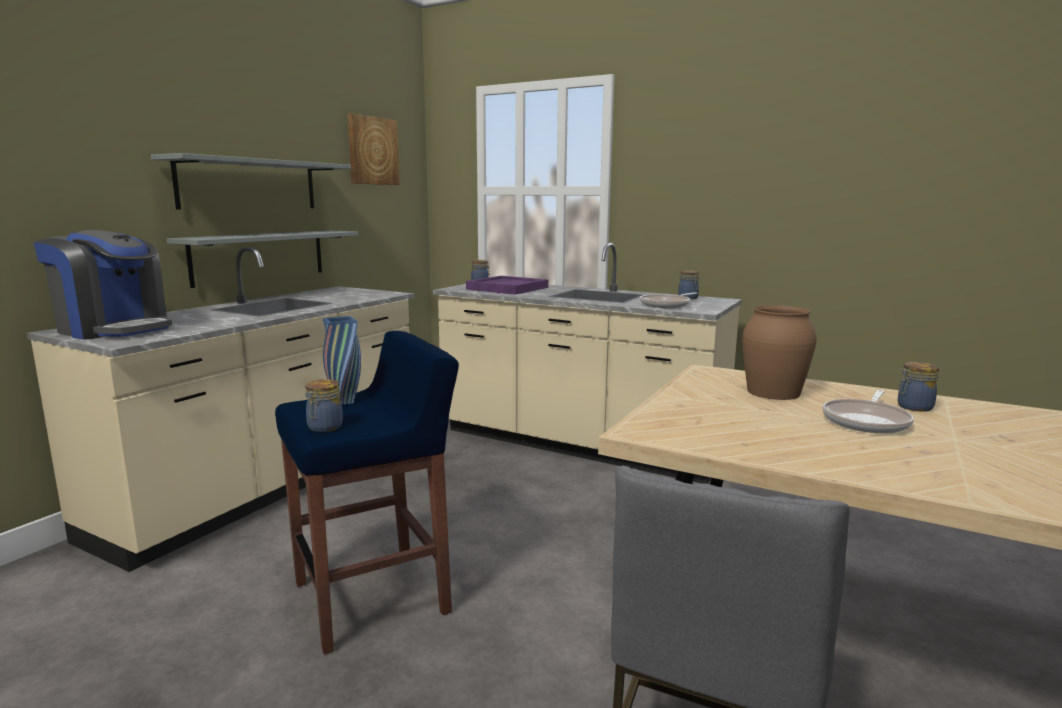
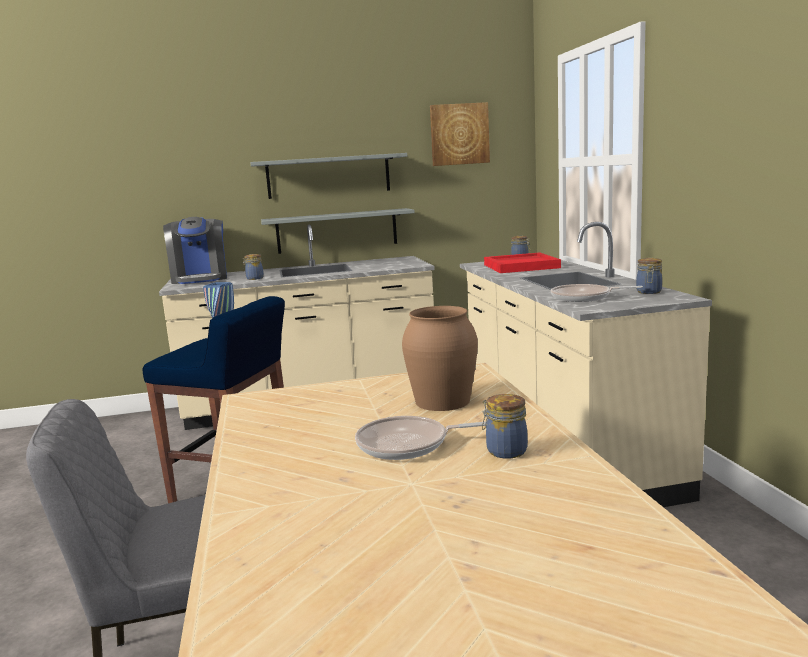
camera: 50 degrees right, 0 degrees up
(324, 428) = (174, 355): jar -> jar (254, 278)
(507, 288) = (521, 266): purple tray -> red tray

